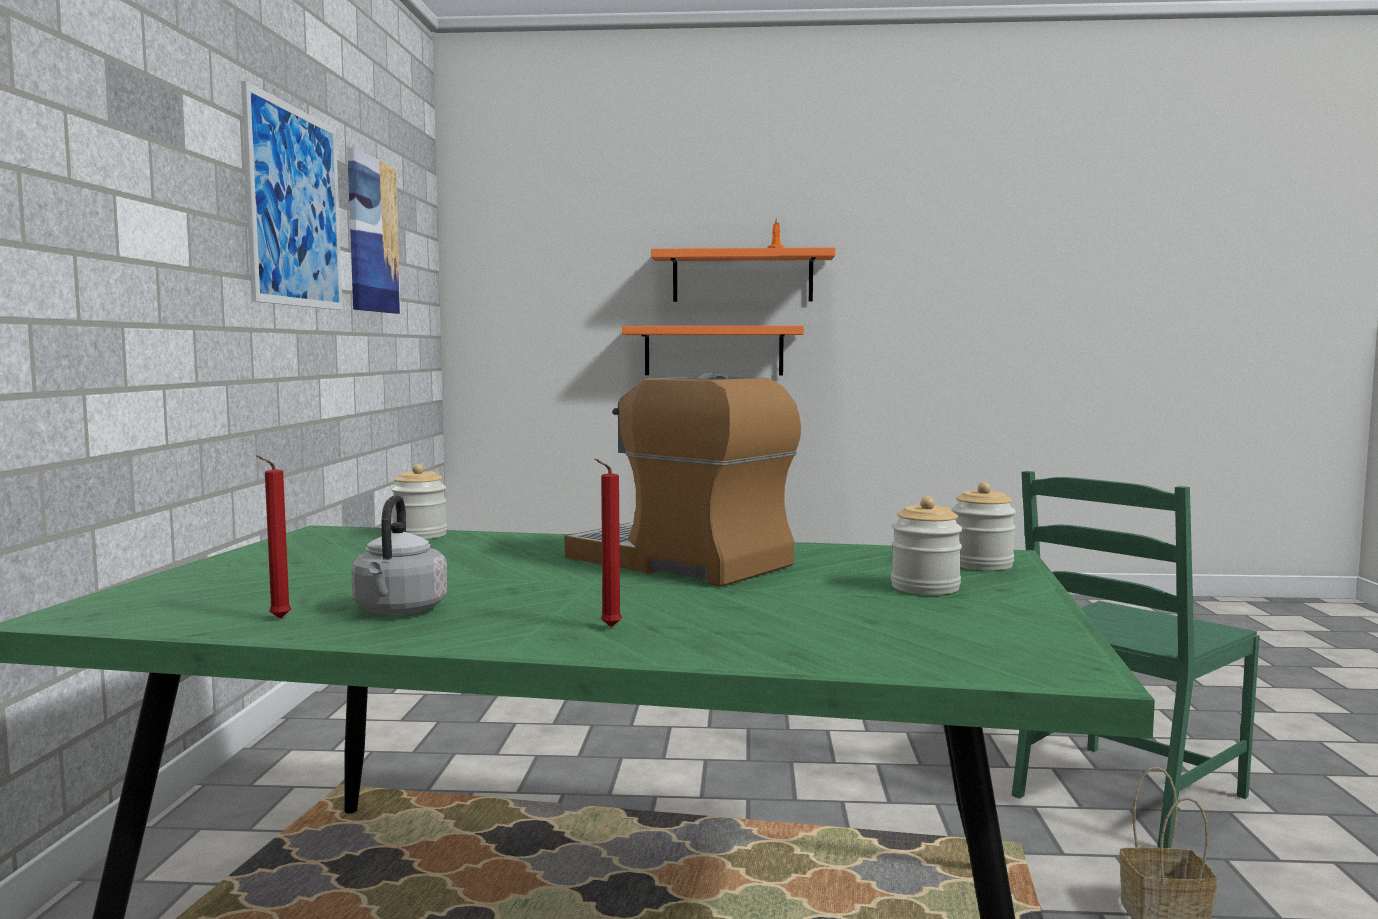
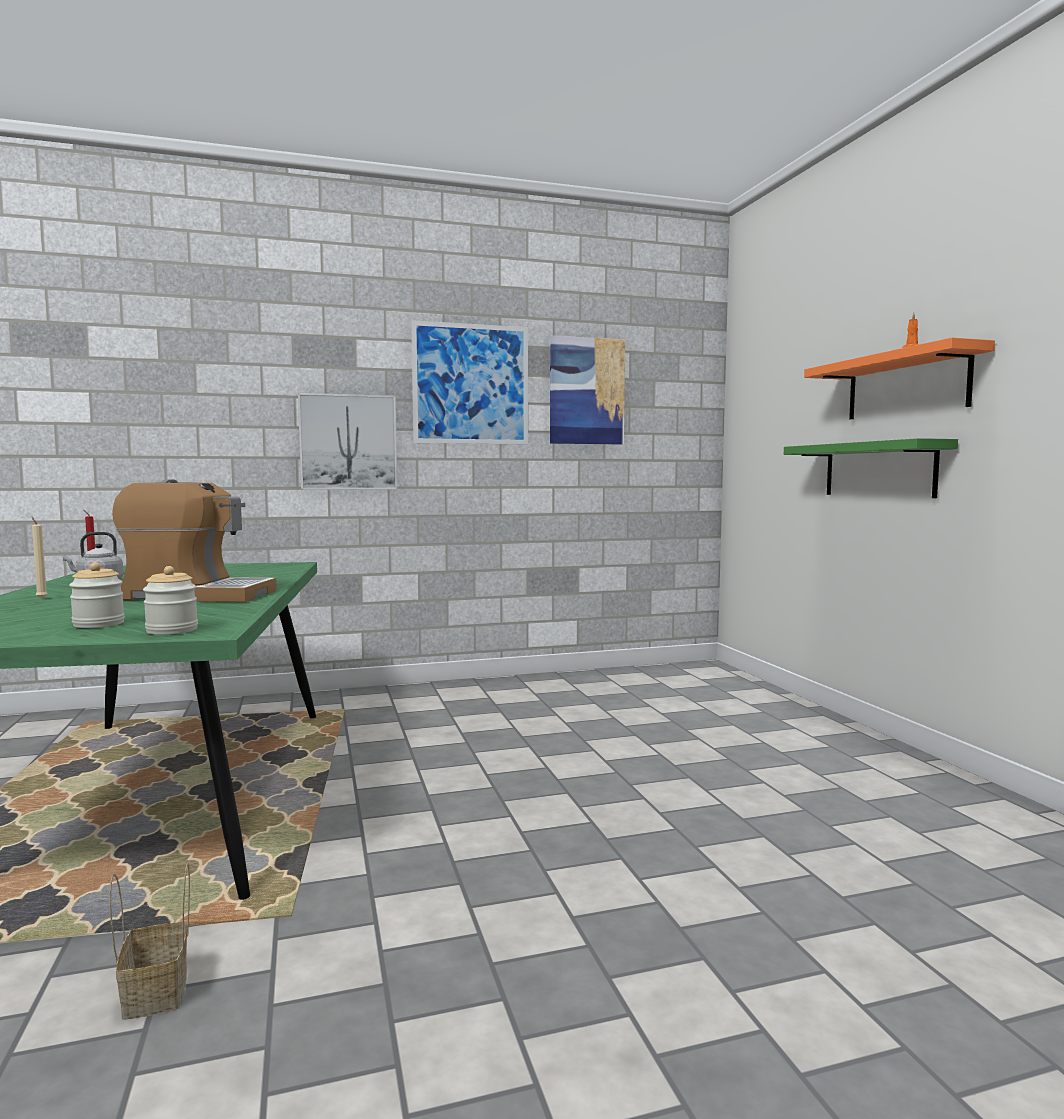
camera: 70 degrees right, 0 degrees up
(188, 295) = (348, 442): none -> picture
(420, 535) = (285, 570): jar -> none
(608, 627) = (41, 598): red candle -> beige candle
(682, 562) = (198, 595): coffee machine -> coffee machine turned 75 degrees clockwise
(713, 351) = (878, 470): orange shelf -> green shelf
(1127, 796) = (418, 982): green chair -> none

